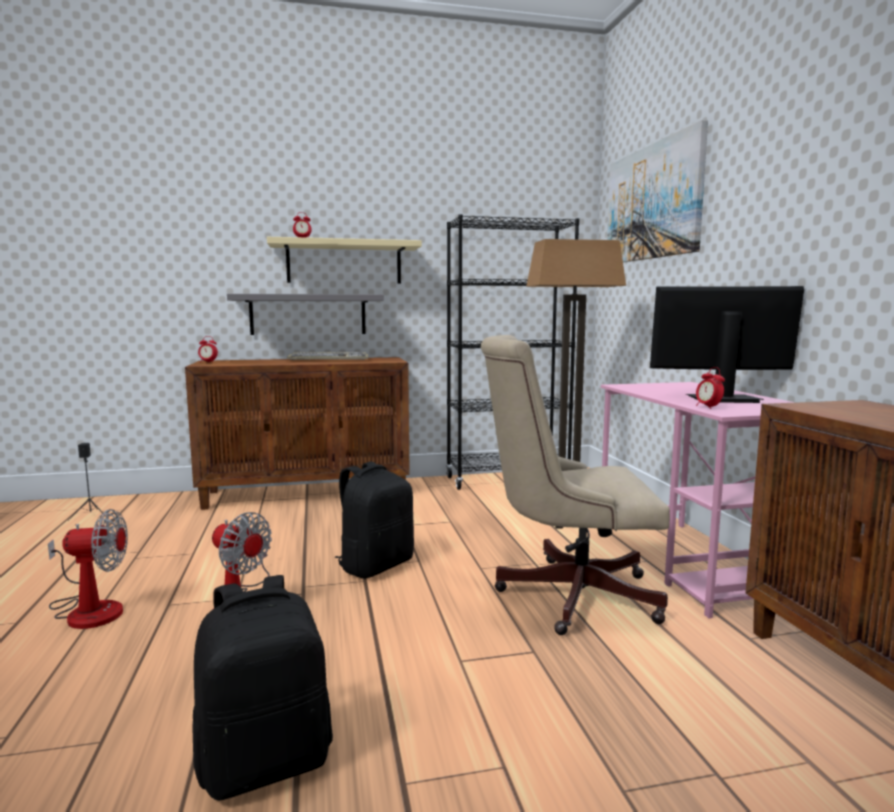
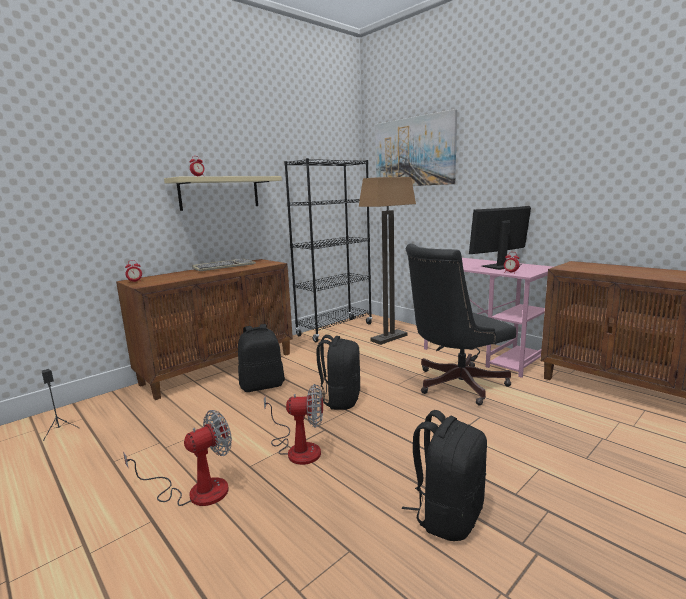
camera: 30 degrees left, 5 degrees up
(308, 314) = (197, 234): grey shelf -> none
(318, 523) = (262, 385): none -> black backpack
(567, 594) = (454, 385): beige office chair -> black office chair

